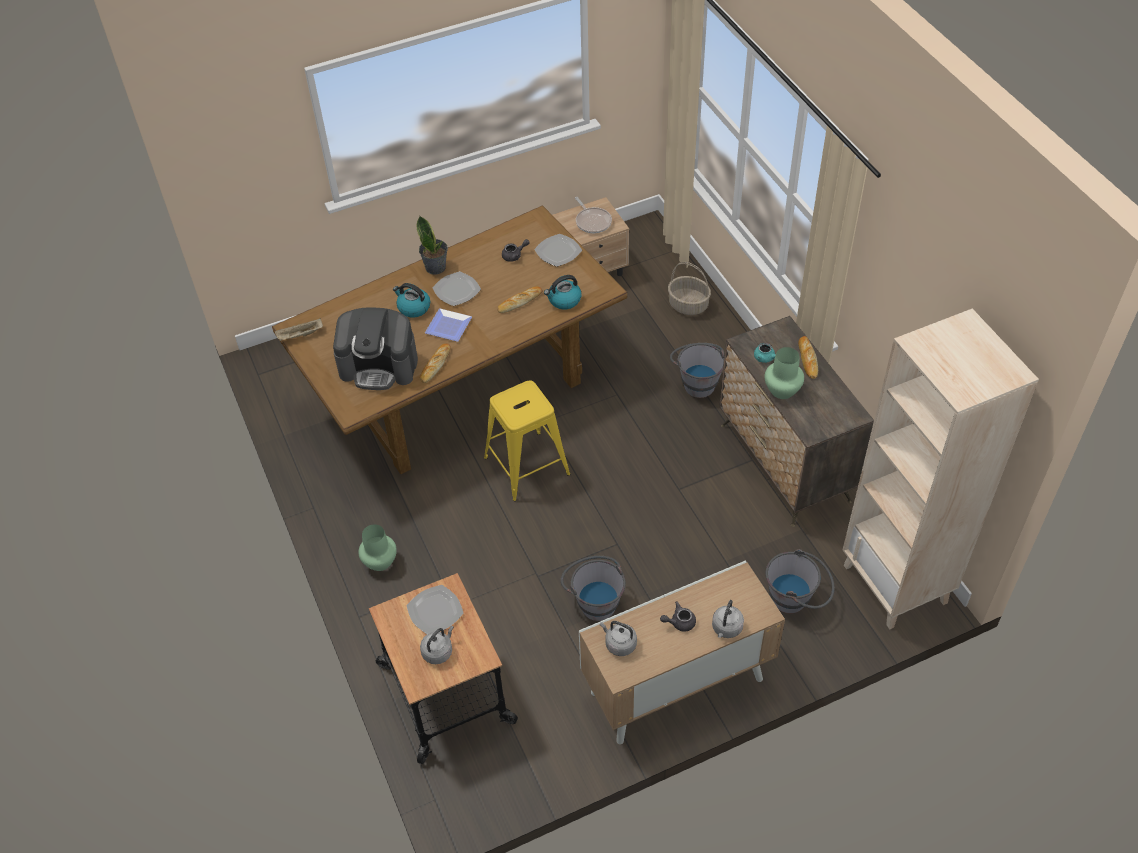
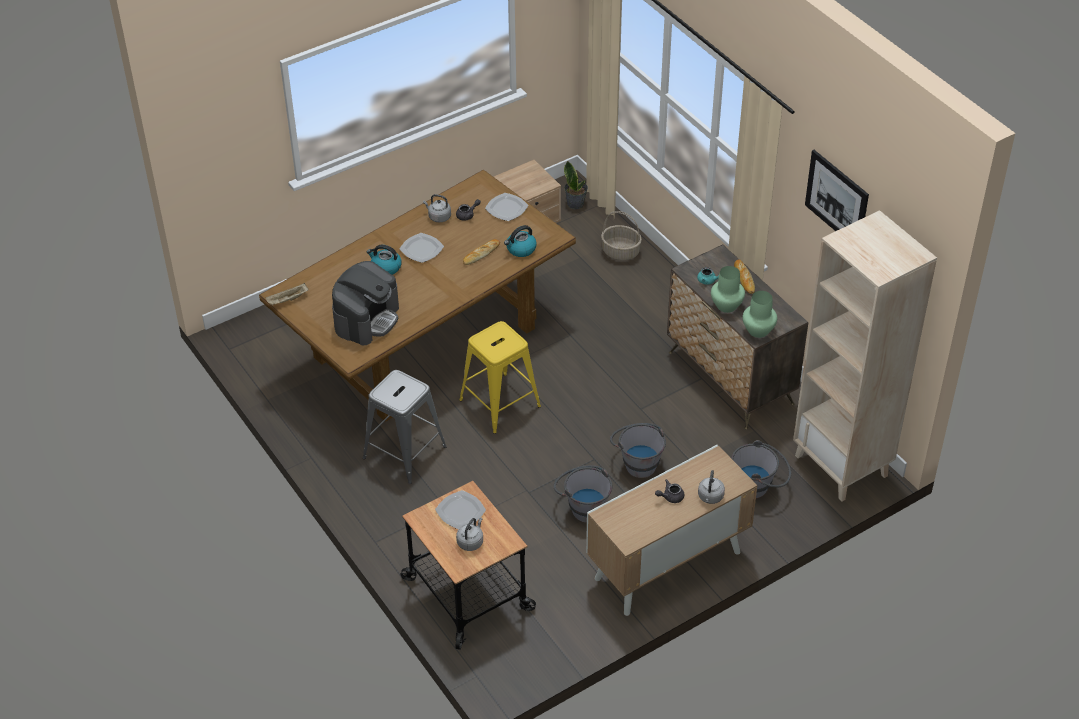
camera: 10 degrees left, 5 degrees down
(379, 366) = (367, 319): coffee machine -> coffee machine turned 60 degrees counterclockwise
(379, 562) = (383, 496): green vase -> green vase (757, 331)
(413, 512) = (404, 452): none -> grey stool
(435, 365) = (417, 313): bread -> none
(436, 267) = (398, 231): potted plant -> potted plant (575, 203)
(448, 325) = (421, 279): plate -> none
(592, 221) = (526, 182): frying pan -> none
(619, 644) = (623, 518): grey kettle -> grey kettle (438, 217)
(696, 381) = (640, 317): grey bucket -> grey bucket (637, 462)
(922, 285) = (837, 199): none -> picture

